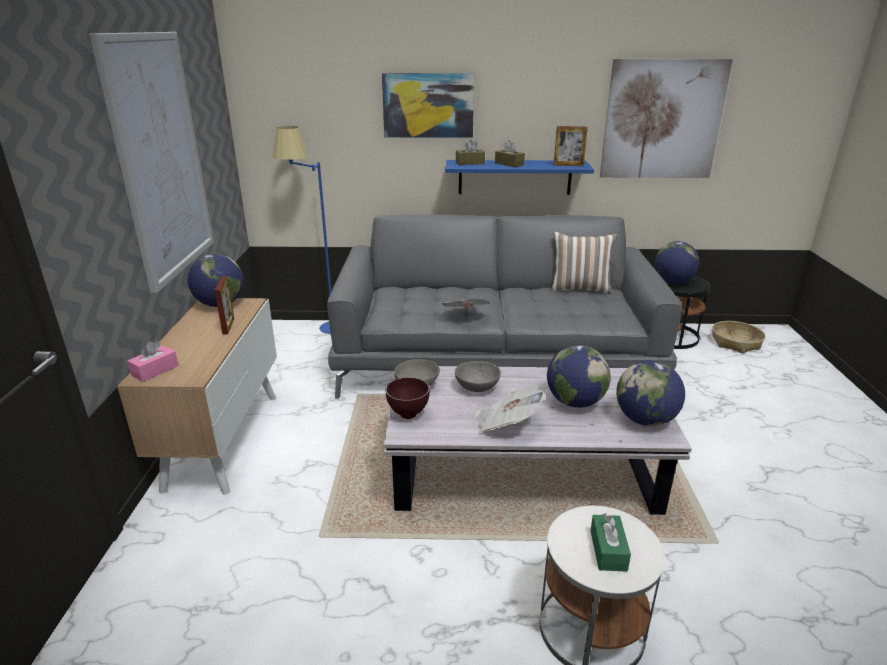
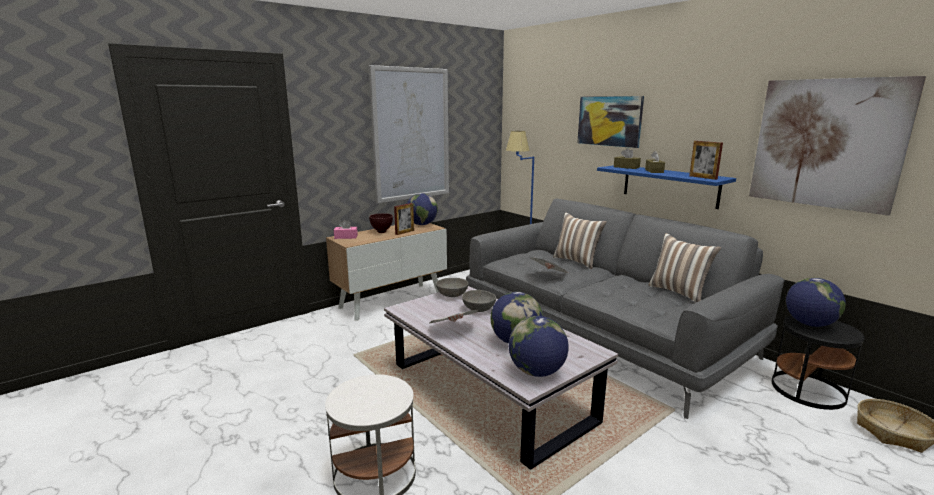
camera: 50 degrees right, 10 degrees down
(409, 415) = (419, 303): brown bowl -> brown bowl (382, 232)
(449, 287) = (577, 261): none -> pillow
(608, 550) = (364, 399): green tissue box -> none

